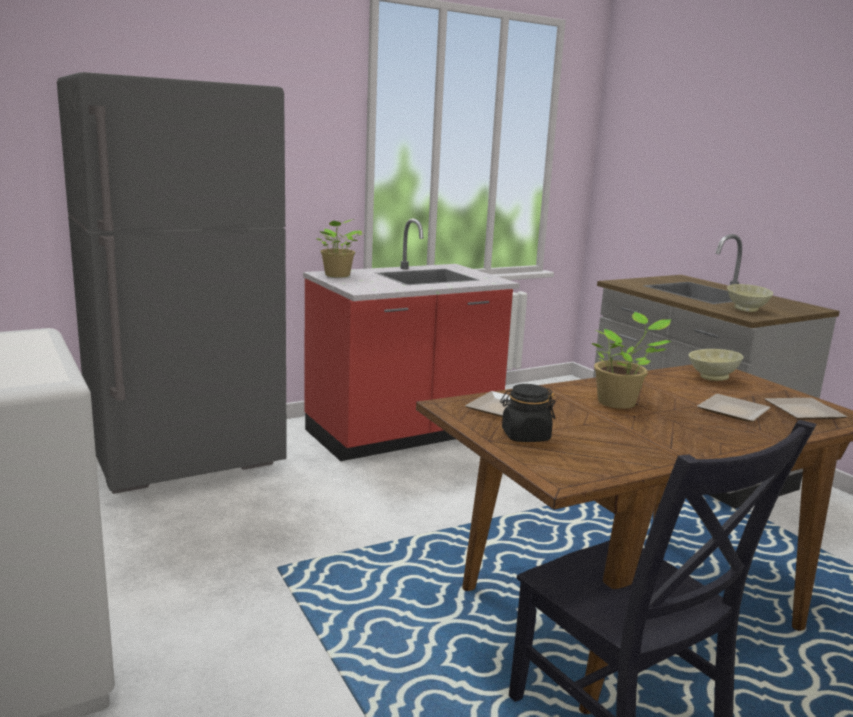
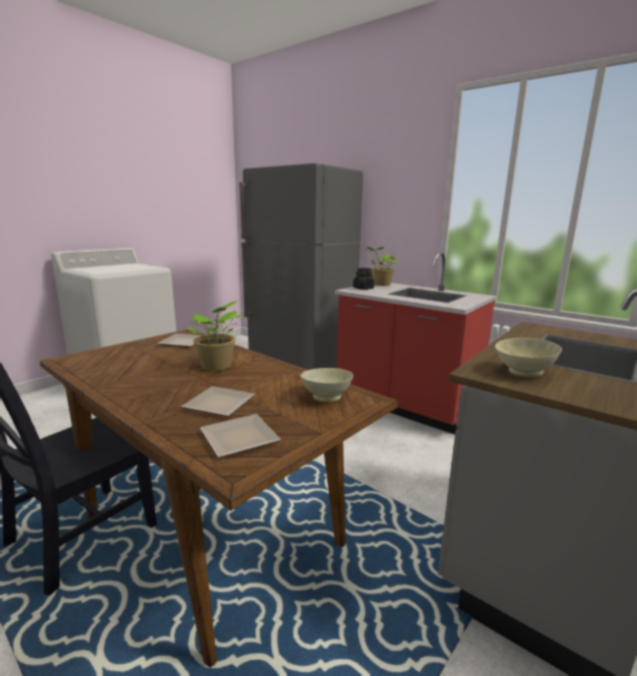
camera: 70 degrees right, 0 degrees up
(525, 436) = (135, 349): black jar -> black jar (363, 288)

